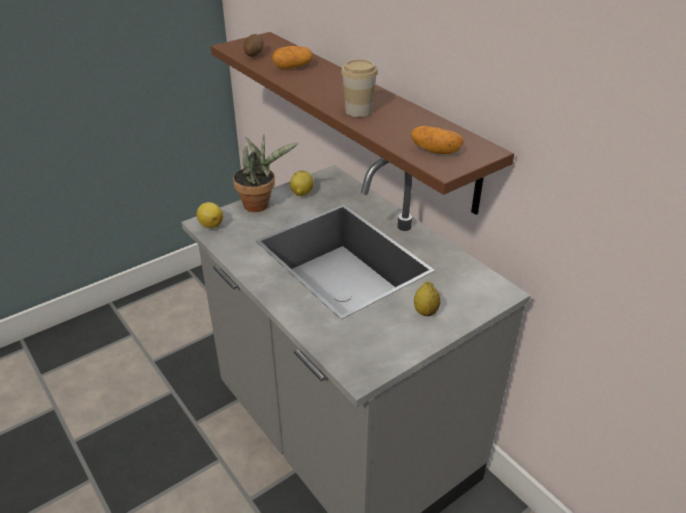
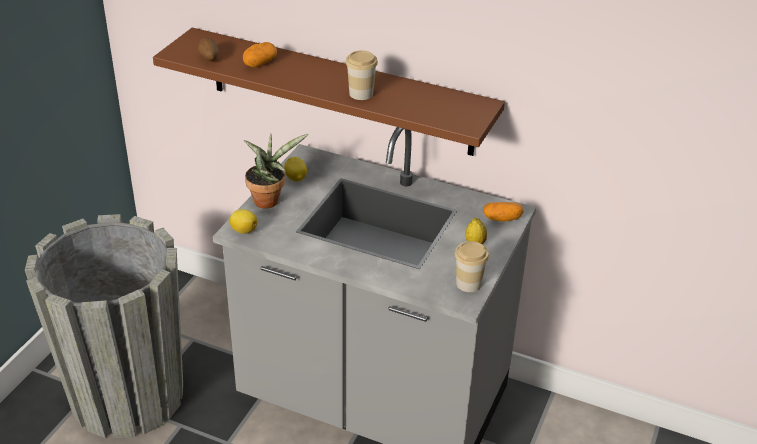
camera: 30 degrees left, 0 degrees up
(154, 349) = (128, 396): none -> grey planter
(380, 355) = (468, 284): none -> cup
(435, 151) = (451, 114): potato -> potato (502, 219)

